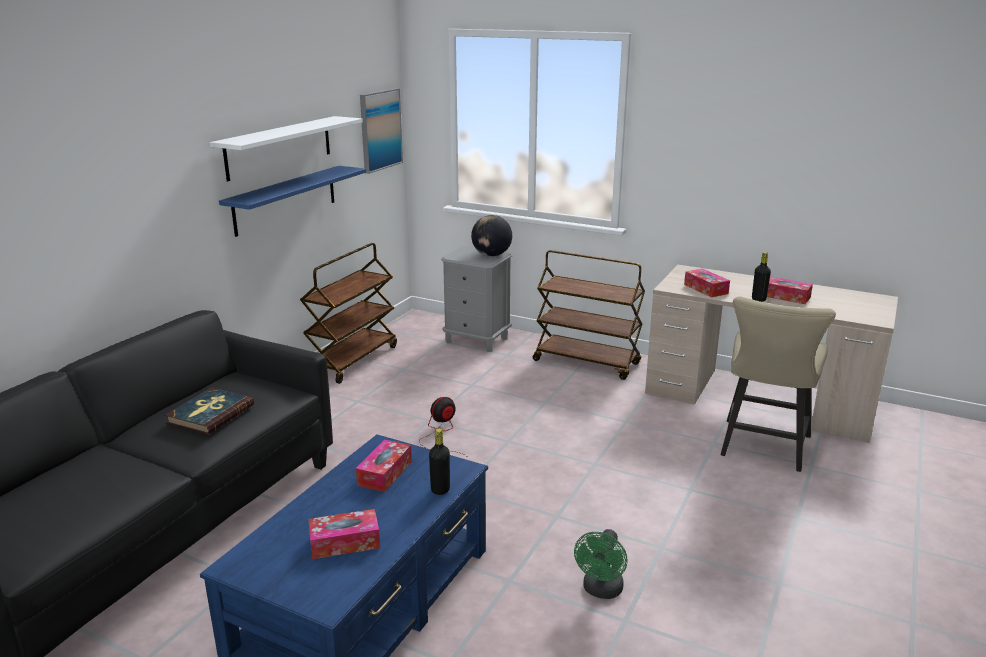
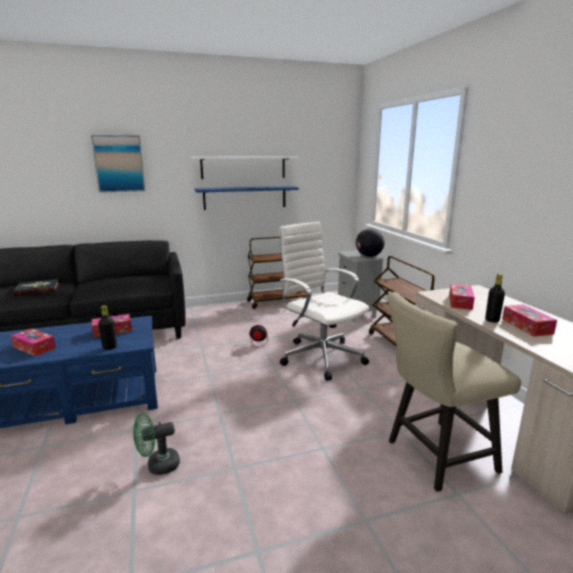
camera: 45 degrees right, 5 degrees down
(210, 414) = (114, 283): book -> book (37, 289)
(380, 130) = (333, 170): picture -> picture (119, 164)
(535, 408) = (320, 356): none -> white office chair

